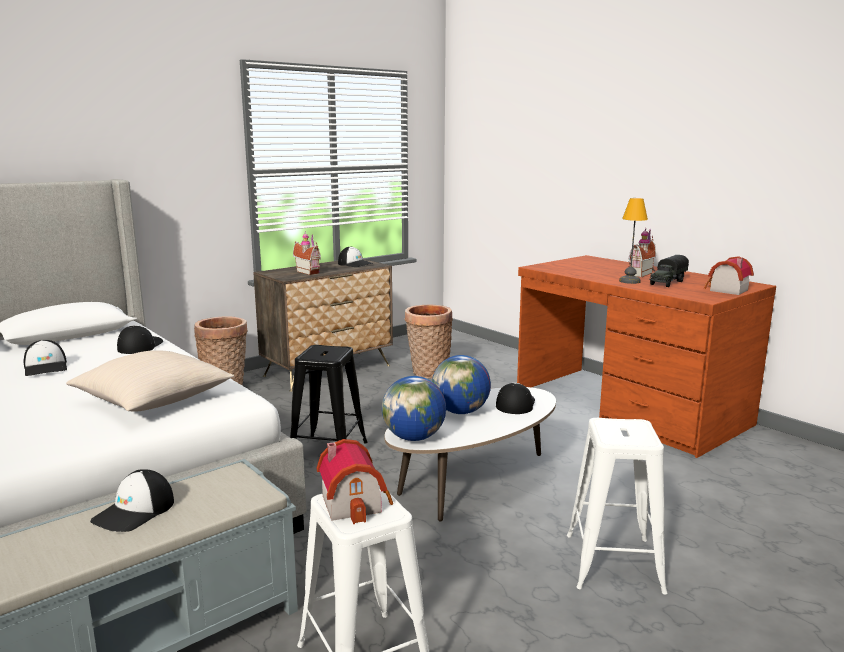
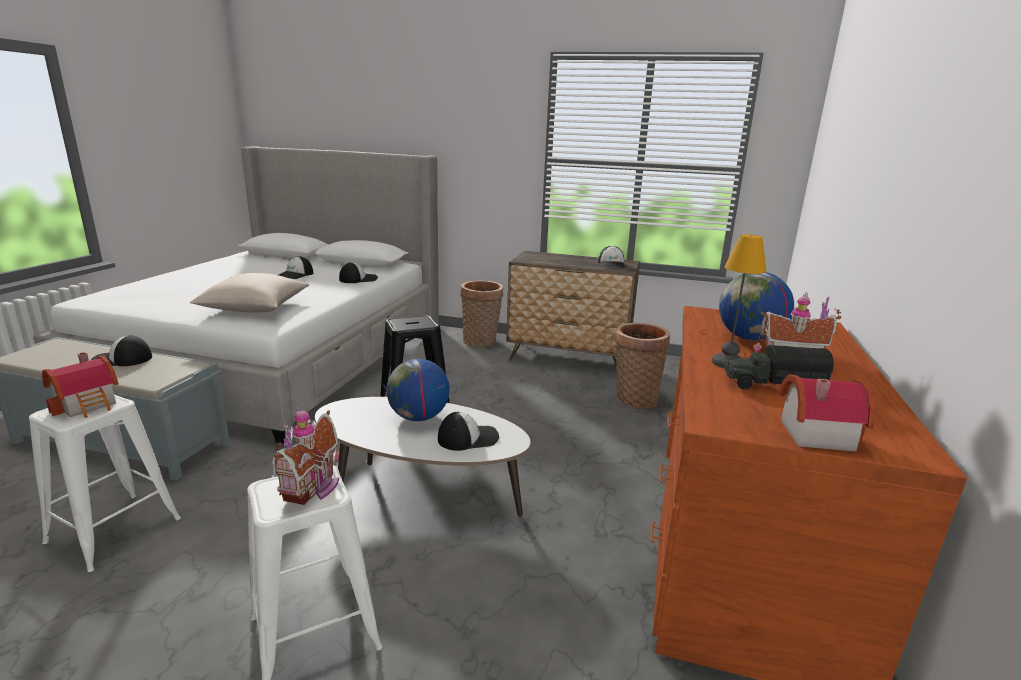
camera: 55 degrees right, 5 degrees up
(309, 272) = (553, 260): toy house -> toy house (314, 488)
(414, 438) = (339, 413): globe -> globe (749, 338)

